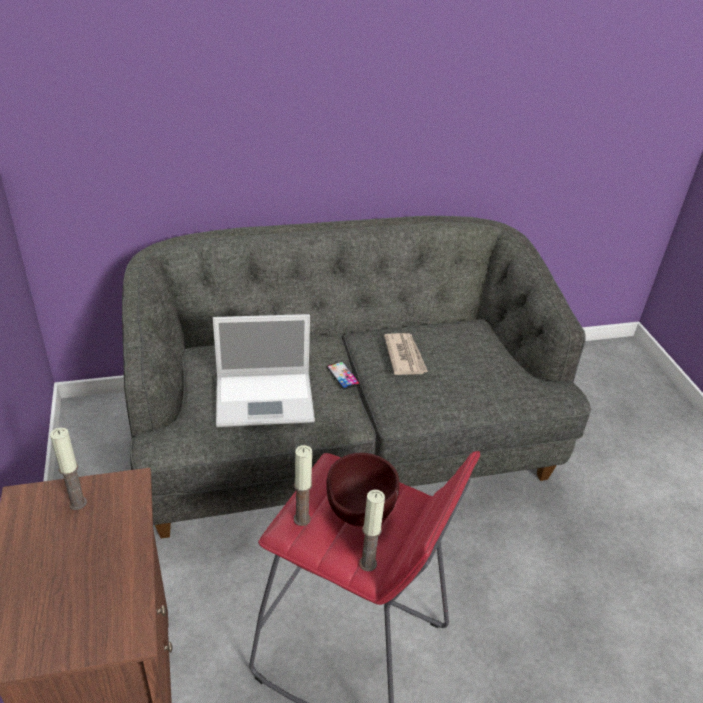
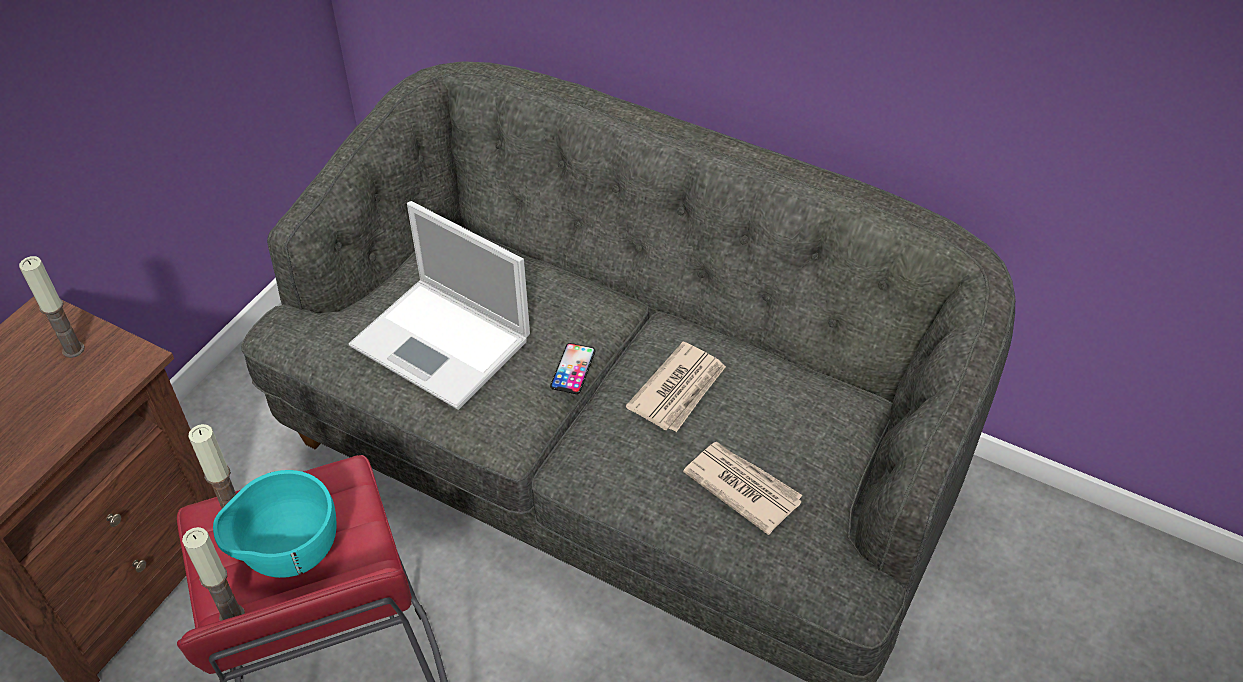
camera: 45 degrees right, 10 degrees up
(358, 517) = (288, 556): brown bowl -> turquoise bowl
(480, 378) = (742, 487): none -> newspaper

